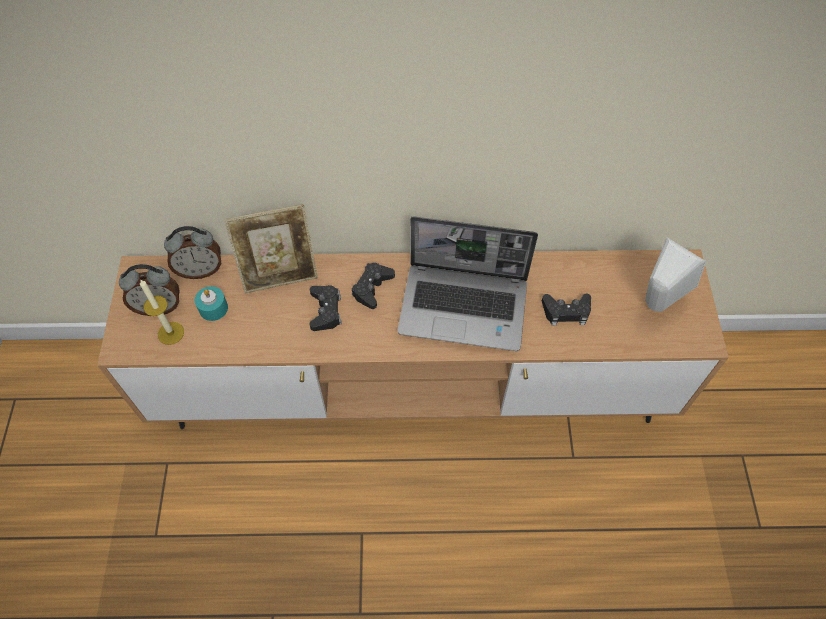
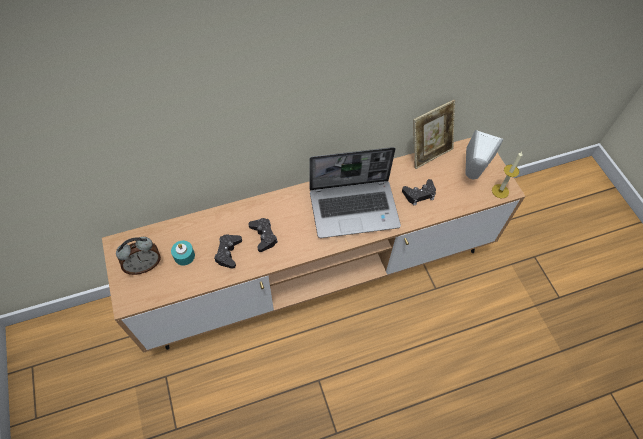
camera: 20 degrees left, 0 degrees up
(171, 333) = (160, 281): candle -> candle (500, 191)
(200, 270) = (164, 232): alarm clock -> none
(280, 274) = (222, 220): picture frame -> picture frame (429, 152)
(372, 288) = (289, 212): black game controller -> black game controller (228, 252)

